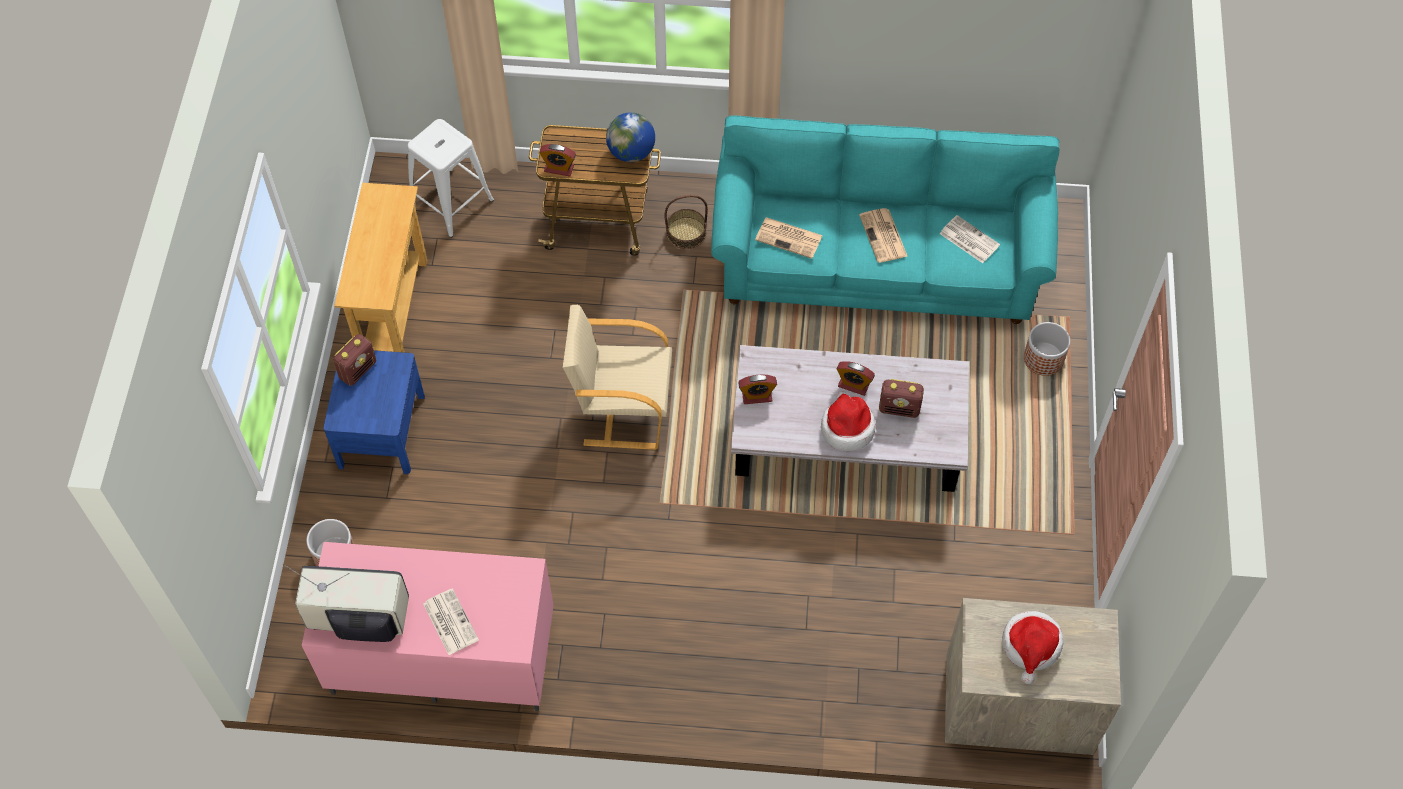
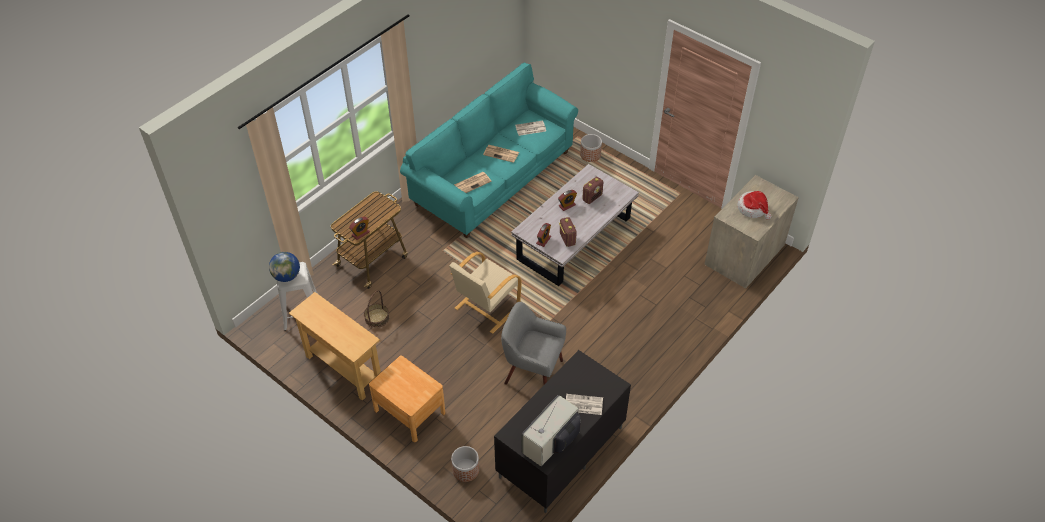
camera: 55 degrees left, 10 degrees down
(358, 370) = (388, 383): radio -> radio (567, 239)
(381, 430) = (409, 411): blue nightstand -> brown nightstand
(440, 657) = (561, 453): pink tv stand -> black tv stand
(553, 537) = (532, 372): none -> grey armchair
(631, 152) = (379, 203): globe -> globe (287, 276)
(686, 232) = (412, 233): basket -> basket (377, 318)
(846, 428) = (586, 219): hat -> none

